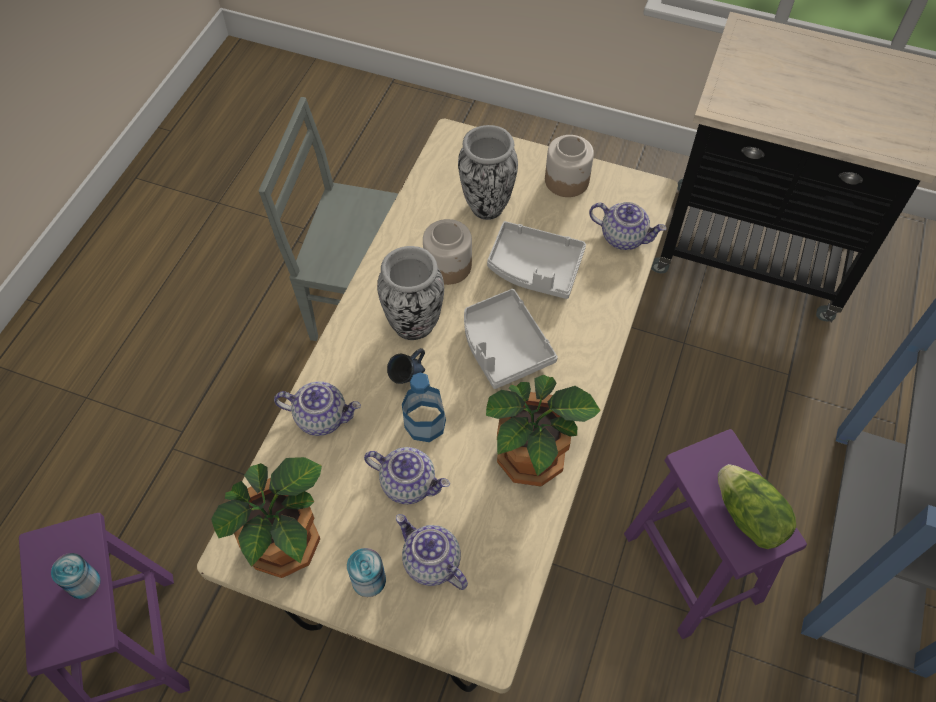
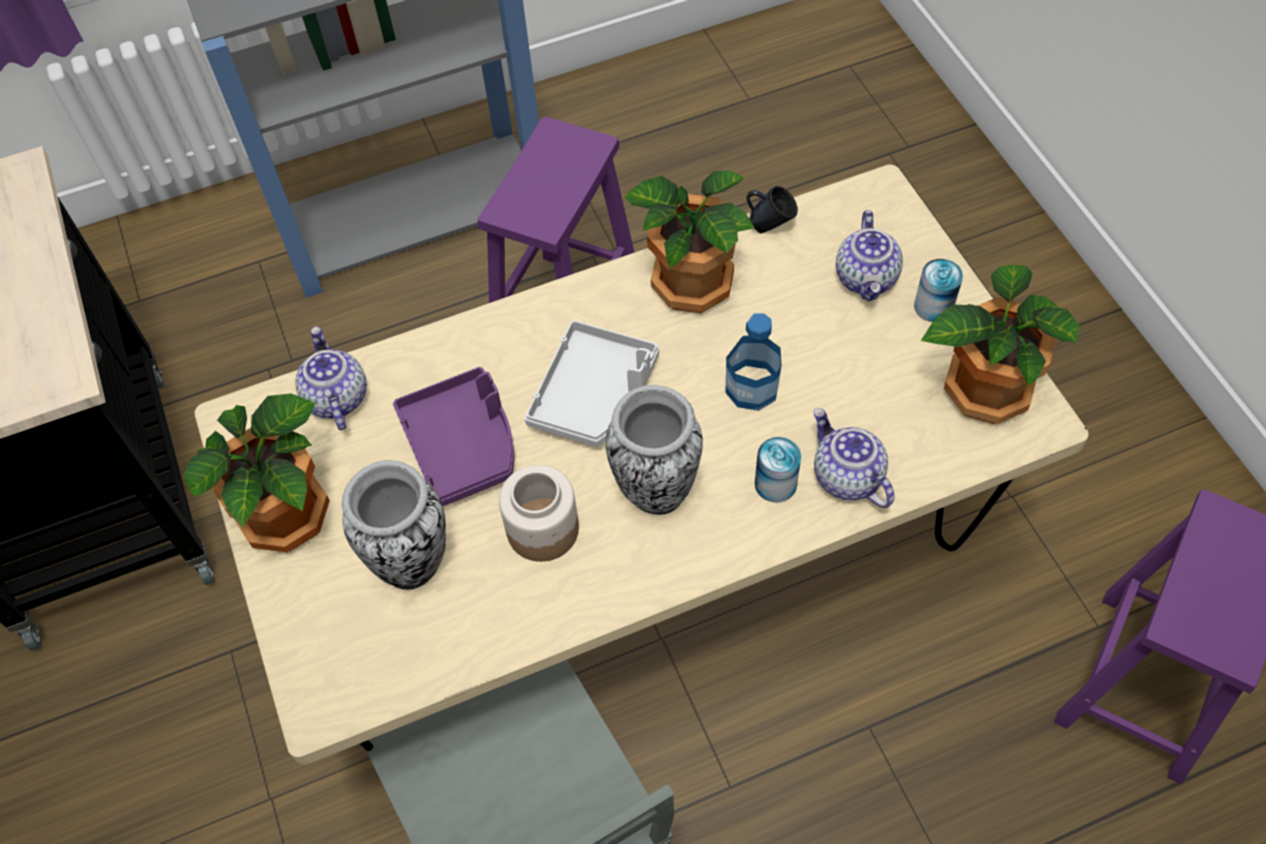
camera: 130 degrees left, 0 degrees up
(84, 583) = (1203, 573): can -> can (775, 484)
(409, 379) = (721, 442): blue mug -> blue mug (770, 226)
(409, 483) = (822, 350): teapot -> none
(534, 268) = (463, 445): grey tray -> purple tray
(567, 180) = (289, 515): jar -> potted plant
(748, 517) = (559, 160): lettuce -> none

